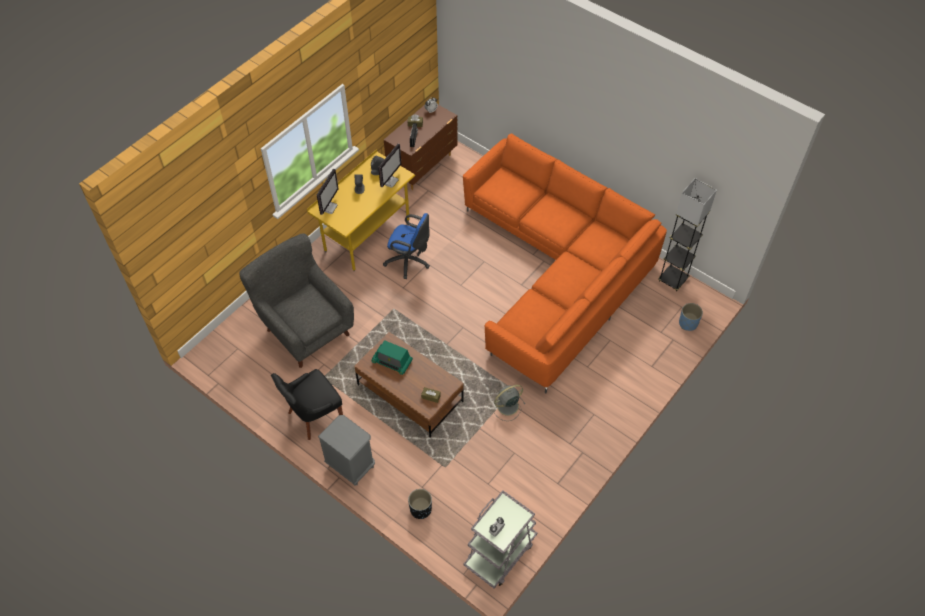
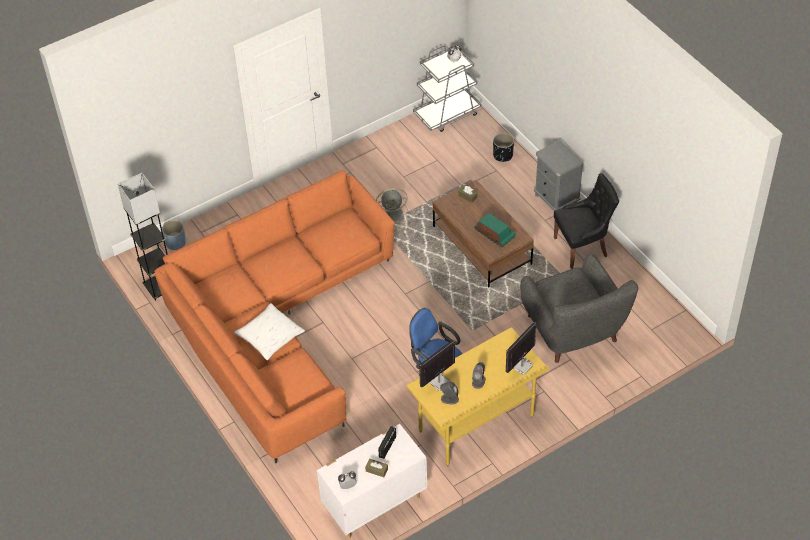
camera: 160 degrees left, 5 degrees down
(423, 166) = (374, 505): brown dresser -> white dresser
(545, 215) = (270, 336): none -> white pillow

